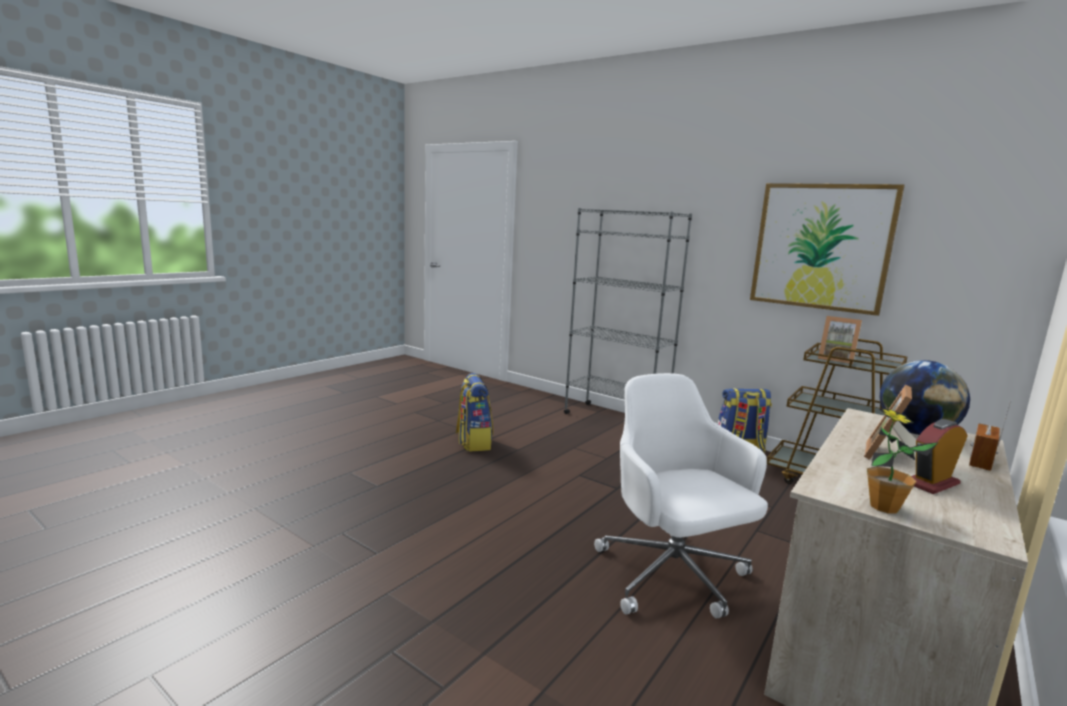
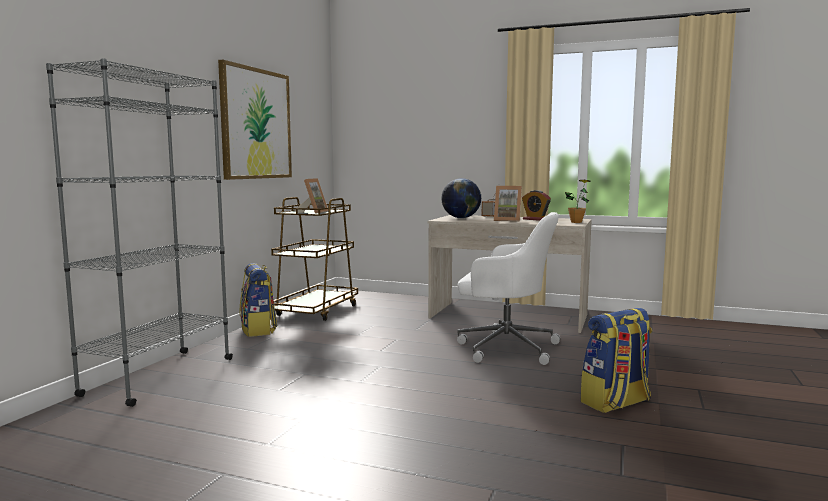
camera: 105 degrees left, 5 degrees down
(473, 442) = (286, 453): backpack -> backpack (616, 403)
(672, 576) = (505, 347): white office chair -> white office chair turned 120 degrees counterclockwise

